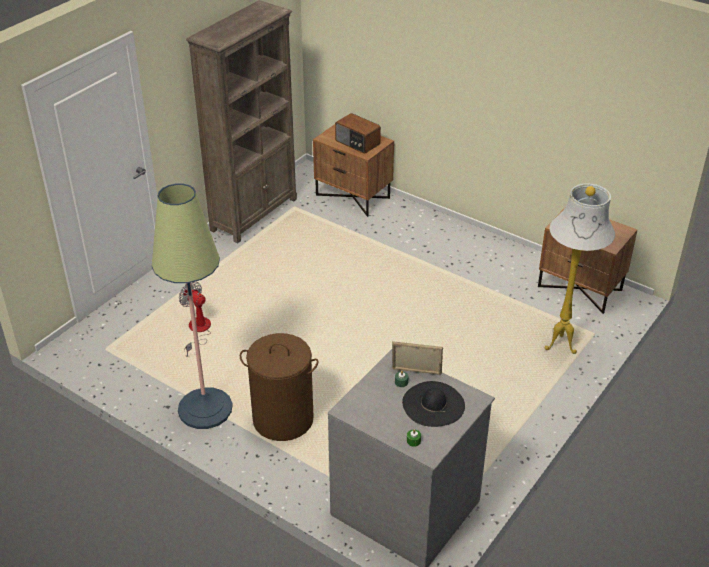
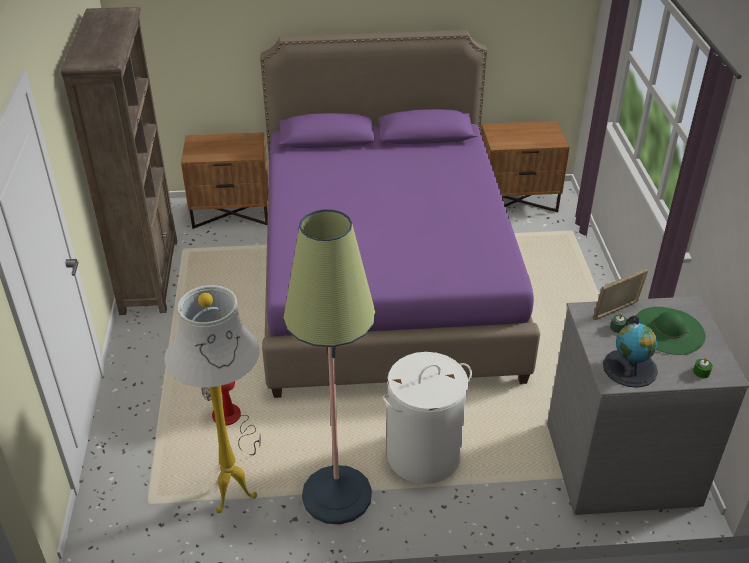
camera: 40 degrees left, 0 degrees up
(282, 419) = (423, 456): brown laundry basket -> white laundry basket
(357, 143) = (231, 148): radio -> none
(370, 410) = (630, 368): none -> globe
(401, 295) = (385, 279): none -> purple bed
(433, 404) = (668, 330): black hat -> green hat
(562, 346) = (562, 254): white floor lamp -> white floor lamp (234, 496)

